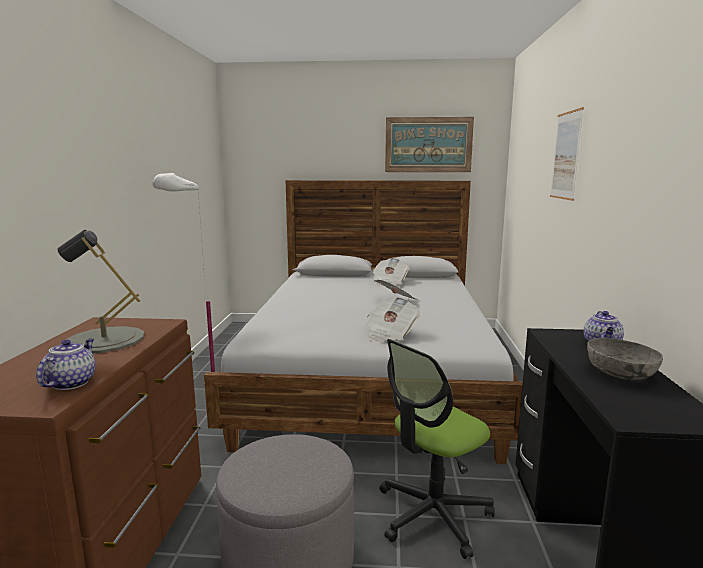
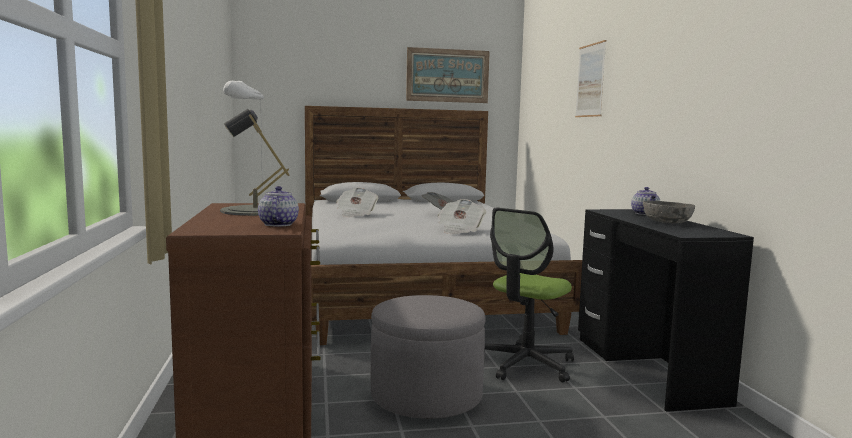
camera: 15 degrees left, 5 degrees down
(389, 282) = (422, 205): newspaper -> newspaper (356, 214)

